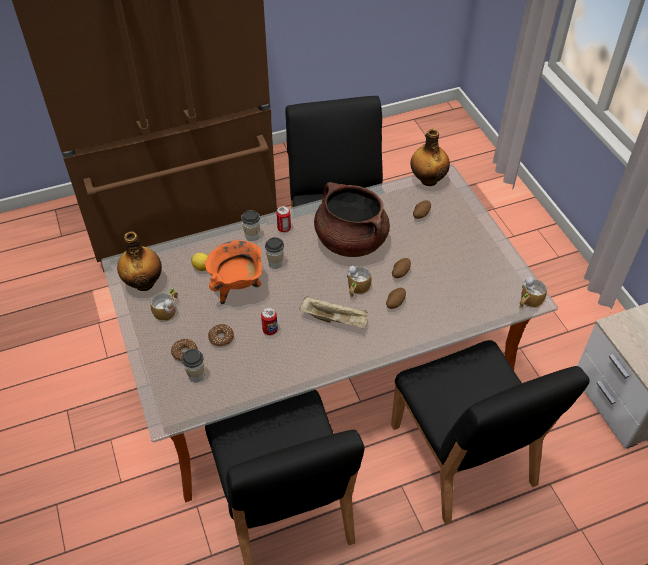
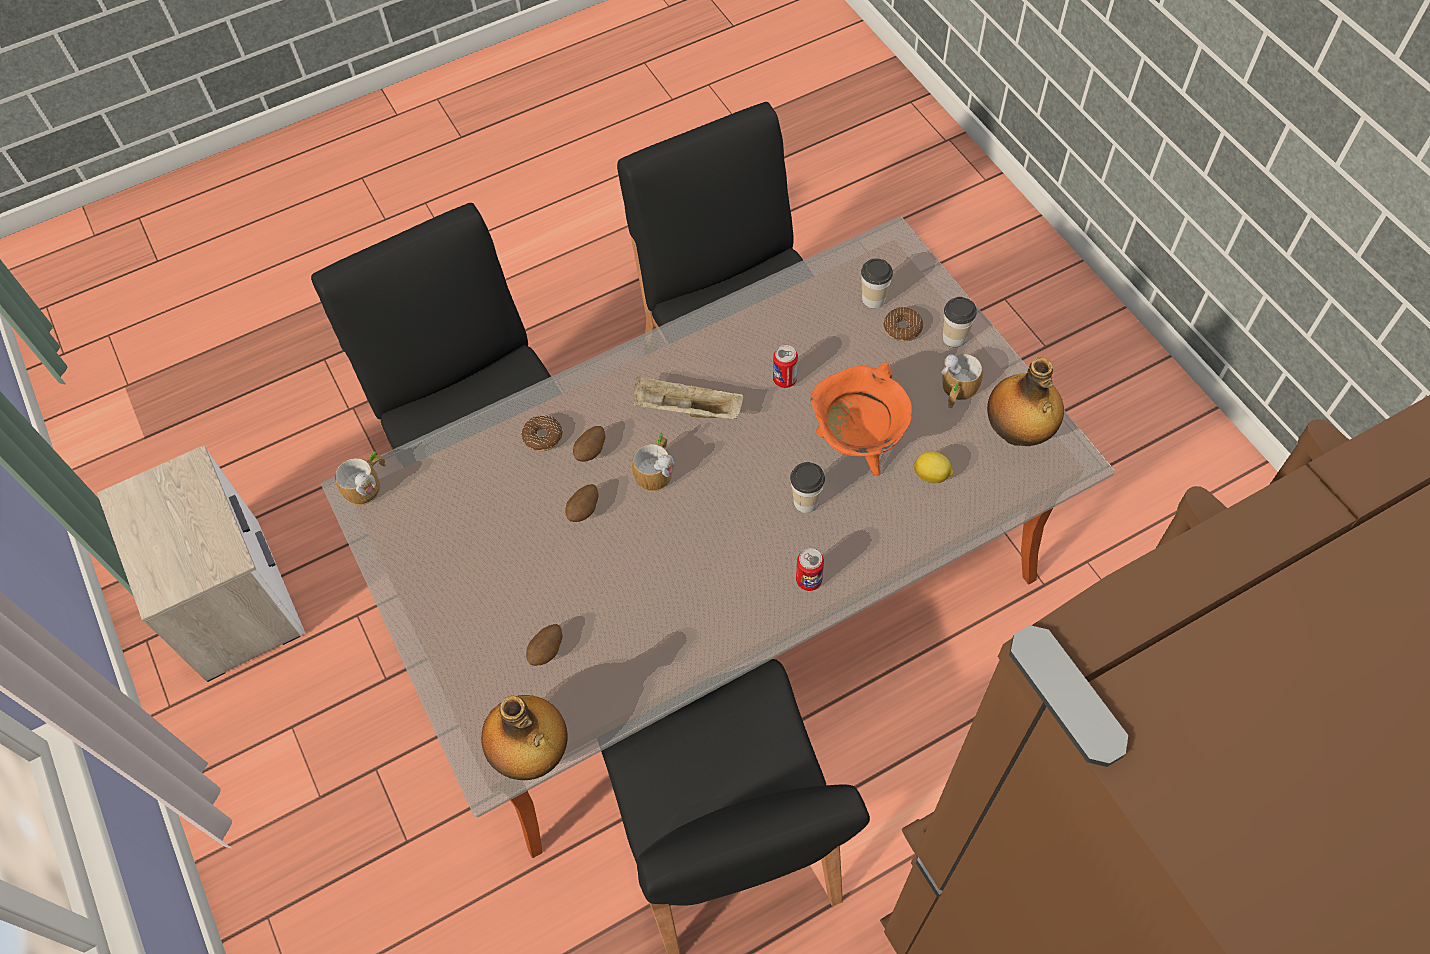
camera: 175 degrees right, 10 degrees up
(221, 338) = (856, 357): donut -> donut (543, 437)
(252, 235) = (864, 554): cup -> cup (954, 337)
(350, 241) = (679, 567): brown cooking pot -> none

